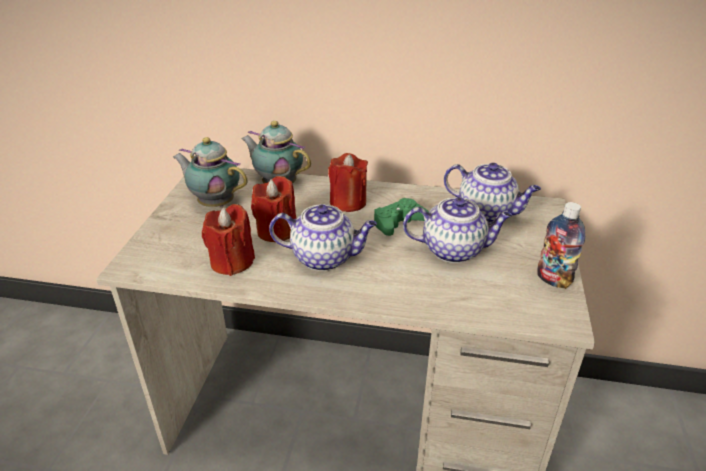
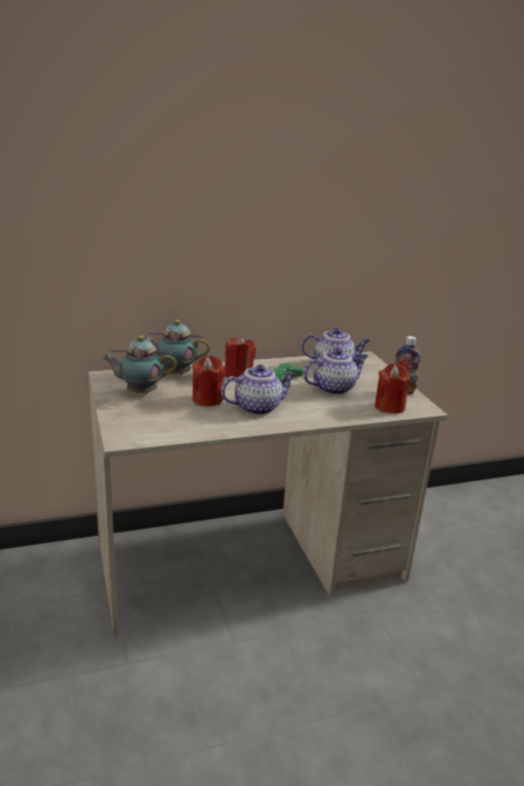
camera: 30 degrees left, 10 degrees down
(232, 262) = (197, 422): red candle -> red candle (389, 407)

